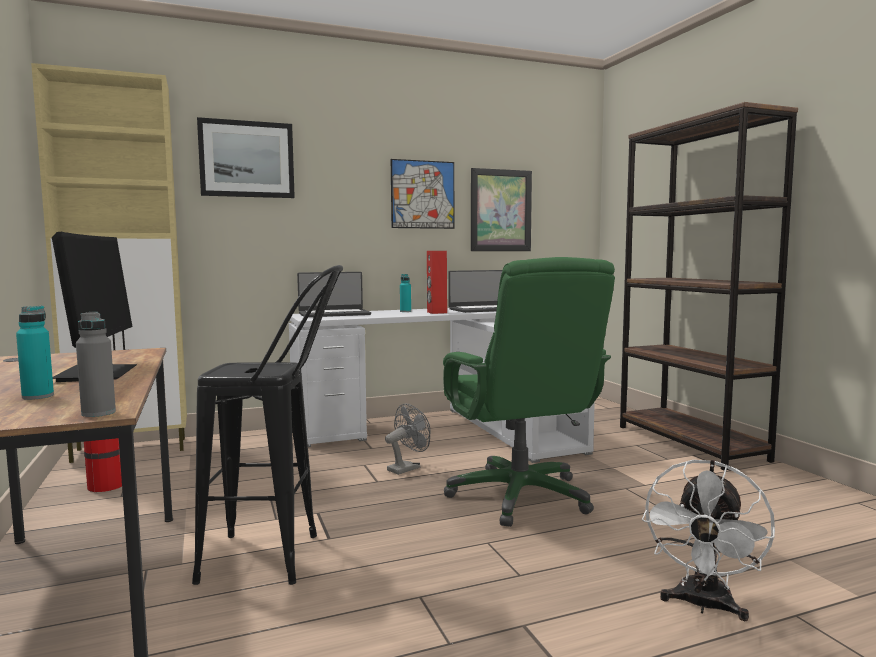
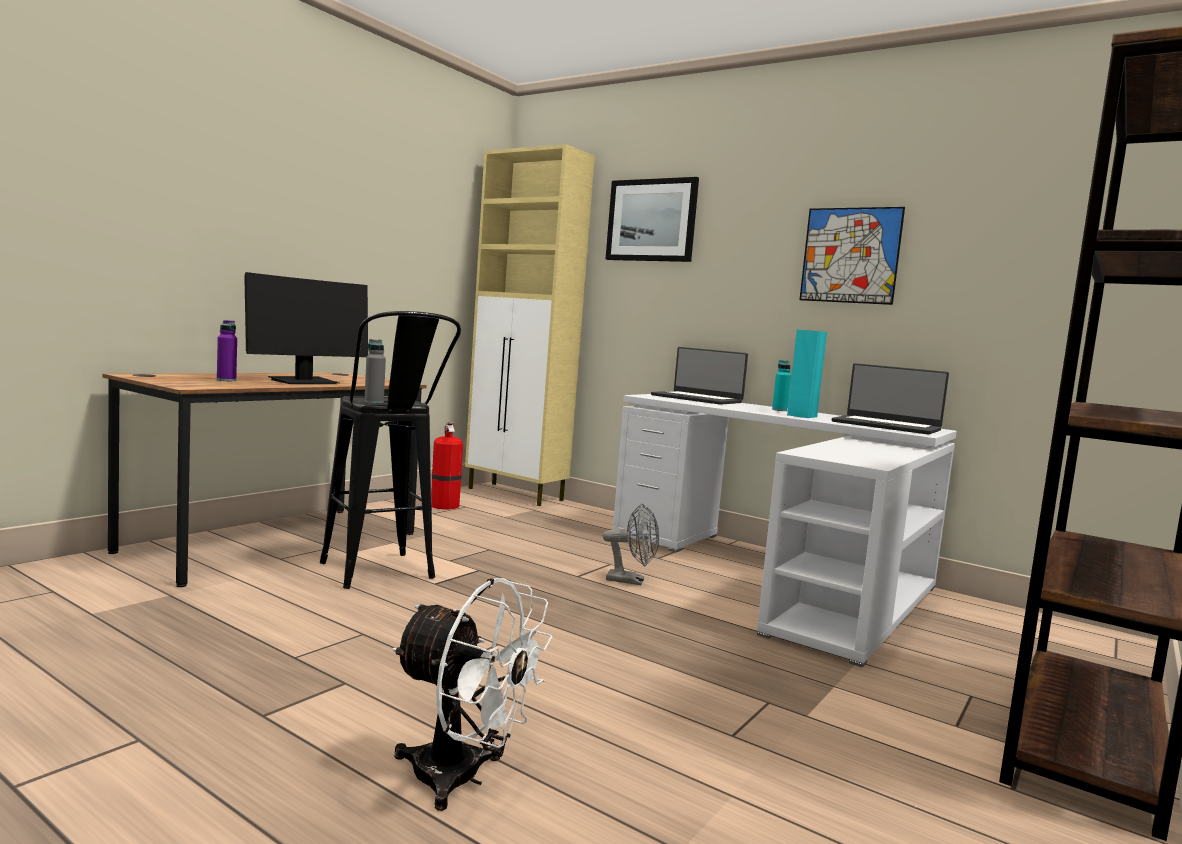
camera: 55 degrees right, 0 degrees up
(38, 396) = (226, 380): turquoise bottle -> purple bottle
(98, 413) = (187, 386): grey bottle -> grey bottle (374, 402)
(436, 312) = (801, 416): red speaker -> turquoise speaker
(501, 210) = (981, 279): picture -> none
(520, 496) = (639, 642): green office chair -> none
(703, 605) = (462, 779): white fan -> white fan turned 150 degrees counterclockwise

